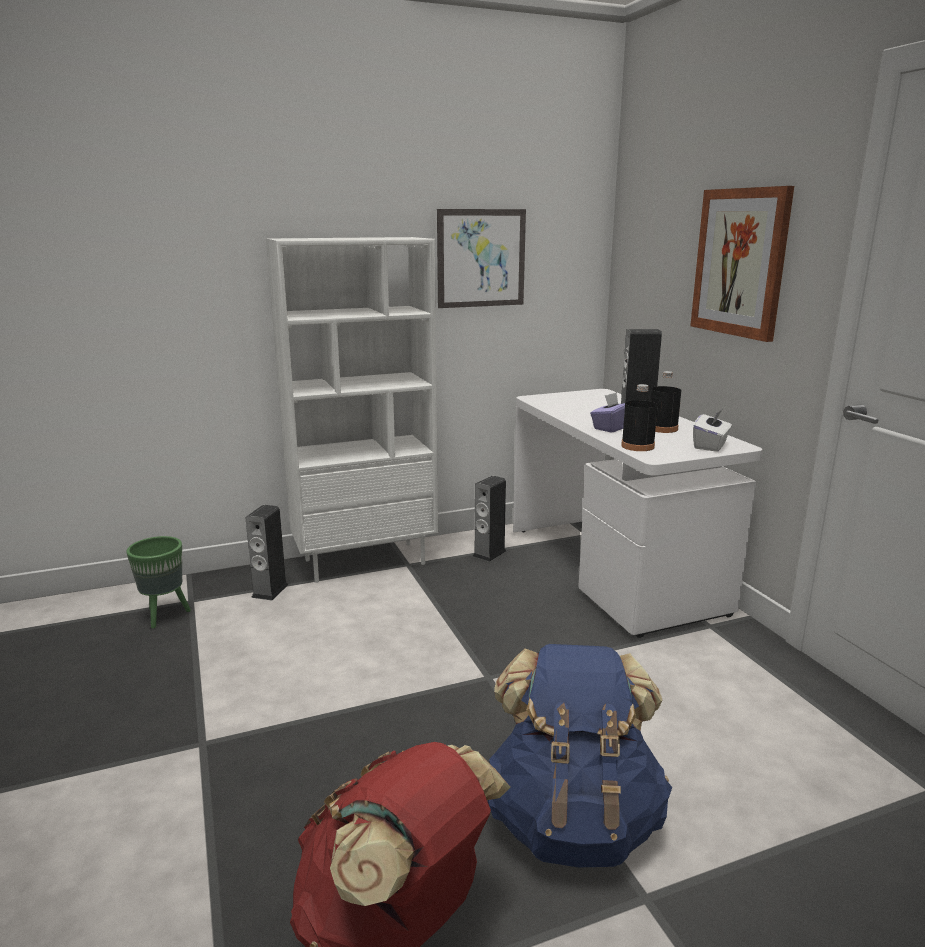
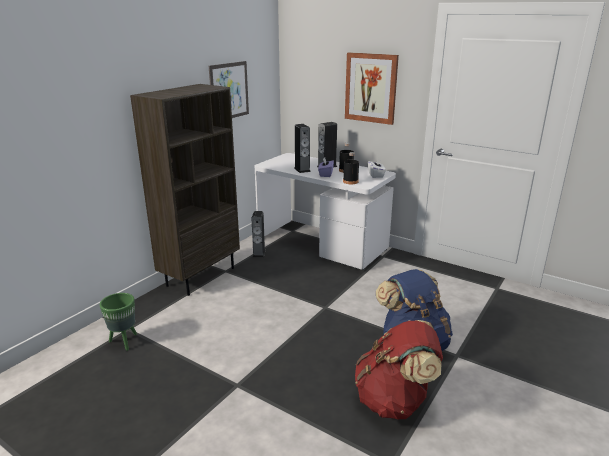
camera: 35 degrees left, 5 degrees up
(270, 591) = (168, 308): speaker -> speaker (302, 169)
(365, 561) = (200, 276): white bookcase -> brown bookcase

